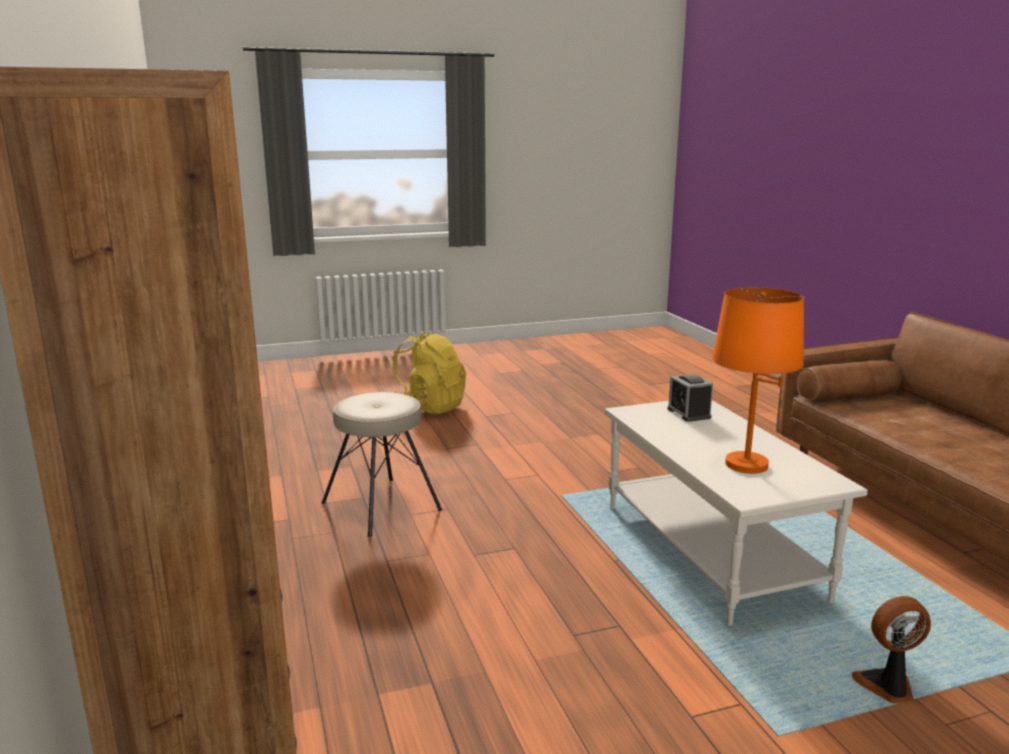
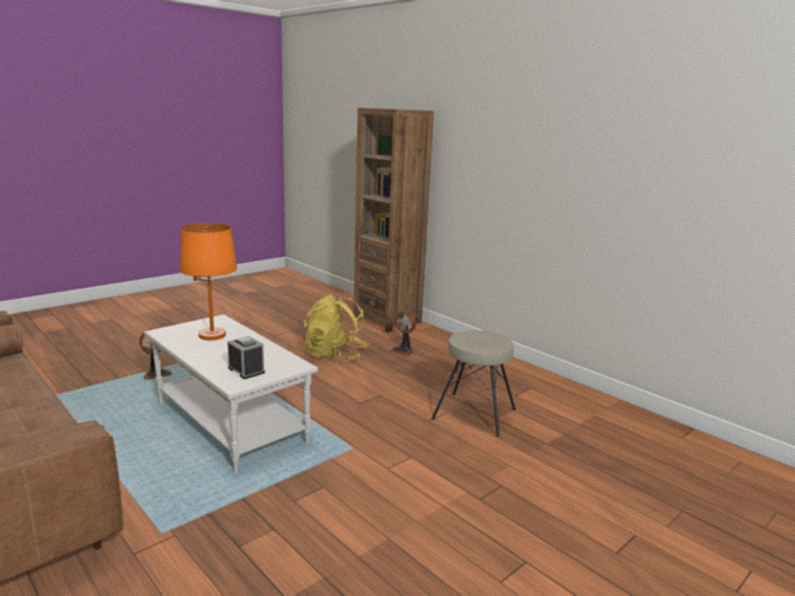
camera: 155 degrees right, 0 degrees up
(334, 651) = (403, 350): none -> fan
(429, 407) = (618, 564): yellow backpack -> yellow backpack (334, 355)

